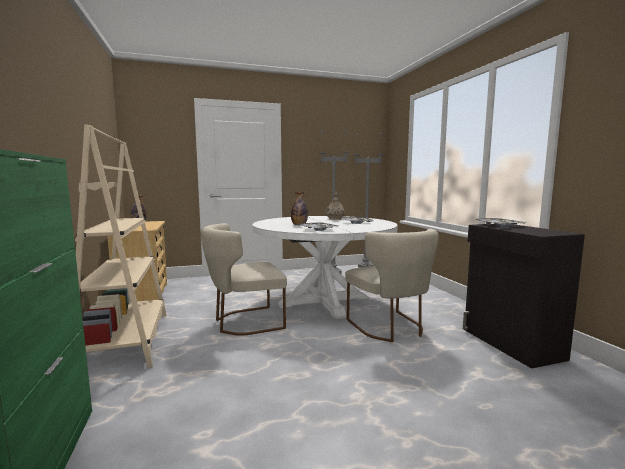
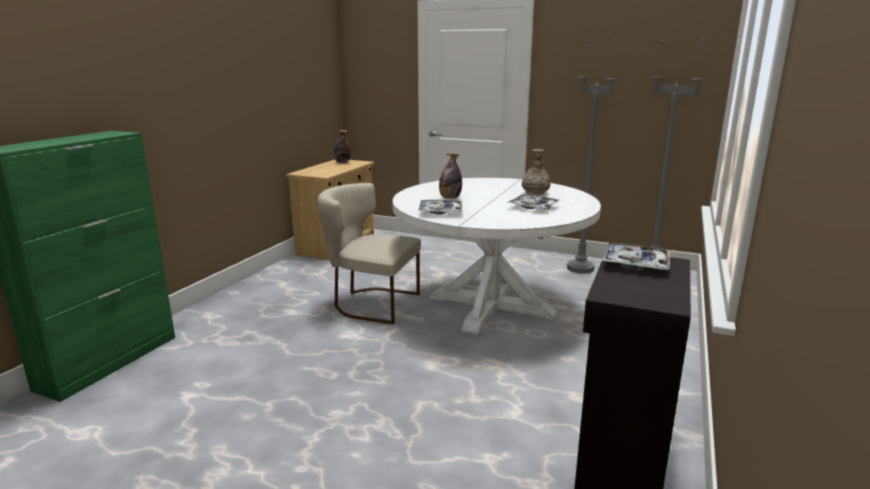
camera: 40 degrees right, 10 degrees up
(127, 341) = (262, 290): beige bookcase -> none
(390, 328) = (502, 367): beige chair -> none

